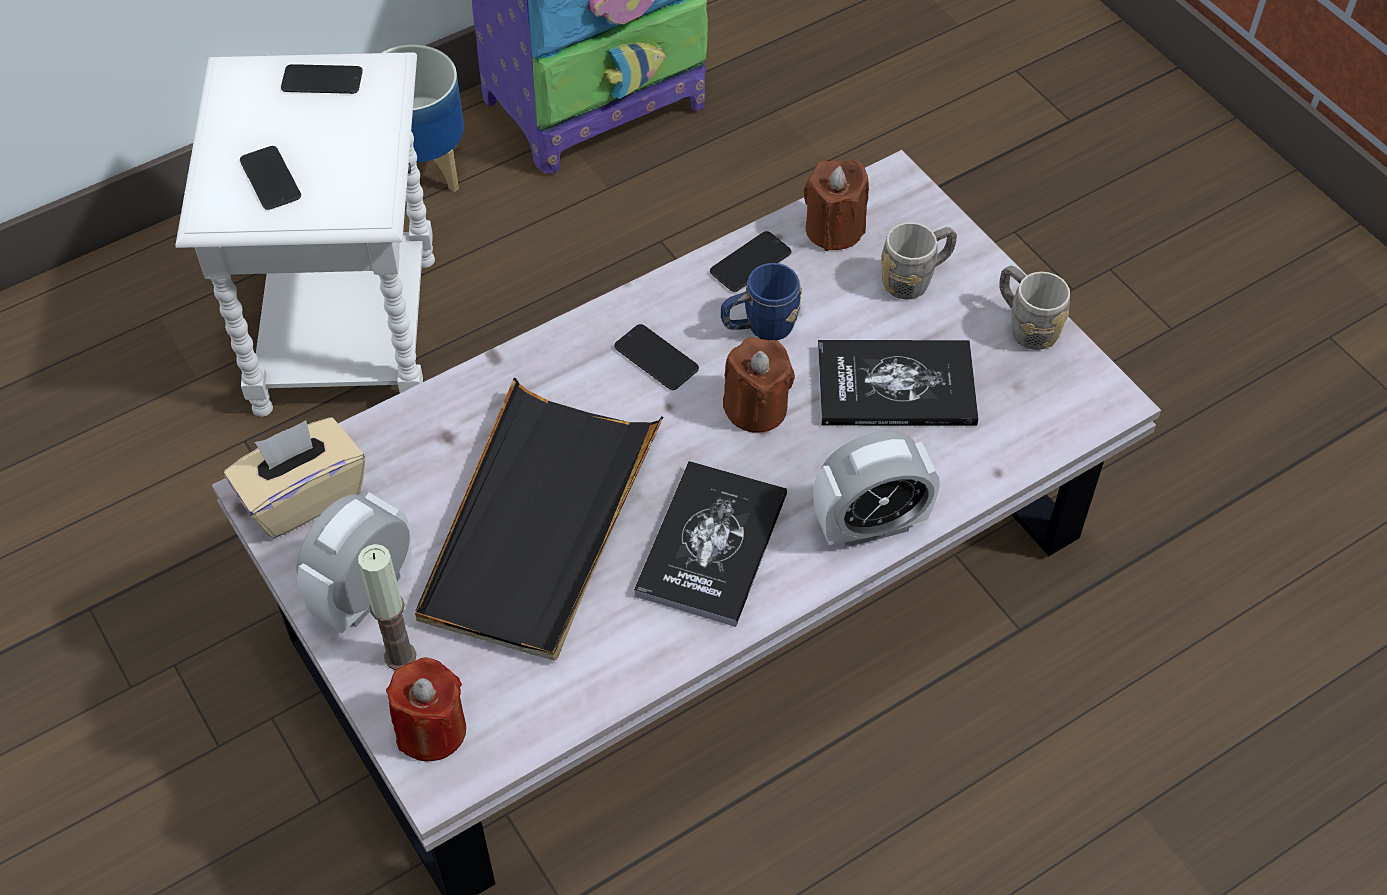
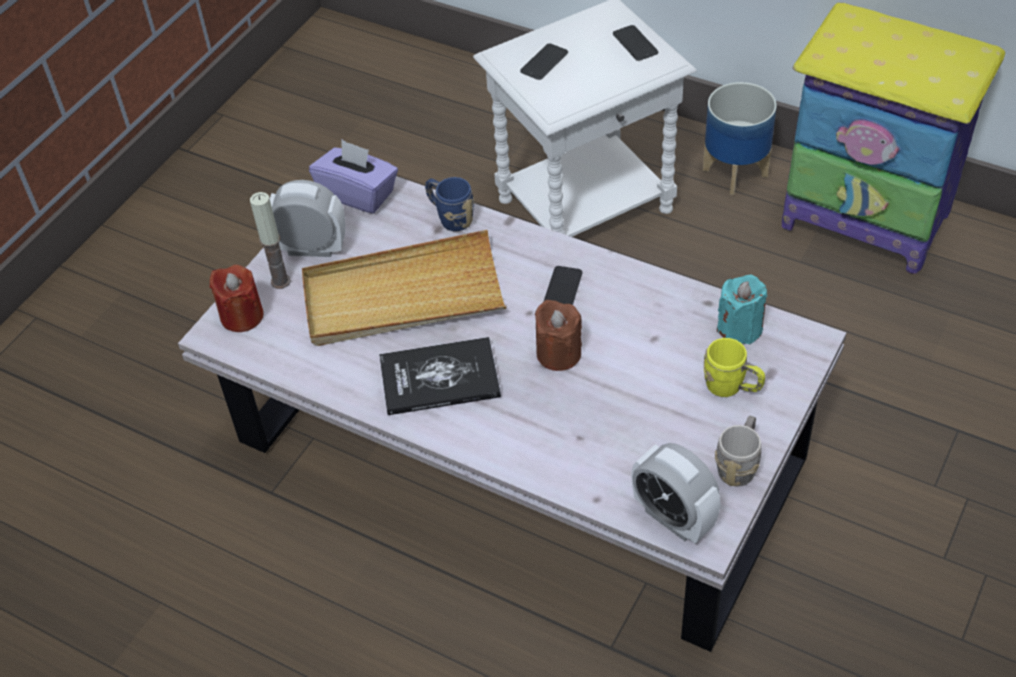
camera: 65 degrees right, 5 degrees down
(303, 496) = (358, 194): beige tissue box -> purple tissue box
(539, 525) = (402, 296): black tray -> beige tray
(750, 262) = (675, 299): phone -> none
(760, 327) = (625, 327): blue mug -> blue mug (450, 217)
(834, 229) = (740, 327): brown candle -> turquoise candle
(870, 525) = (506, 449): alarm clock -> alarm clock (673, 518)
(895, 386) = (629, 415): book -> none
(915, 279) = (731, 387): grey mug -> yellow mug

